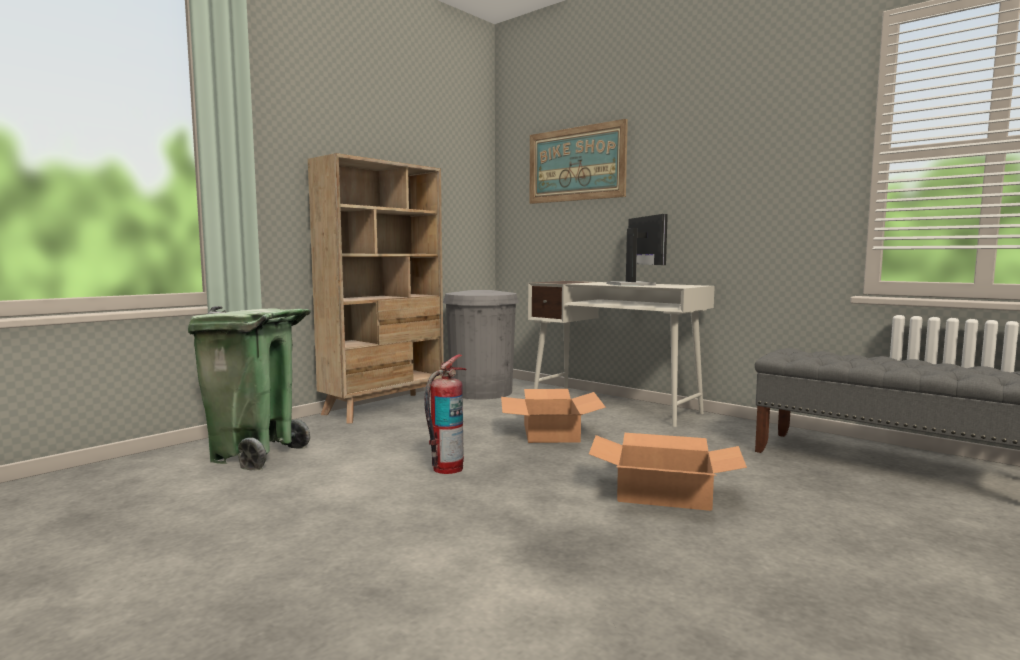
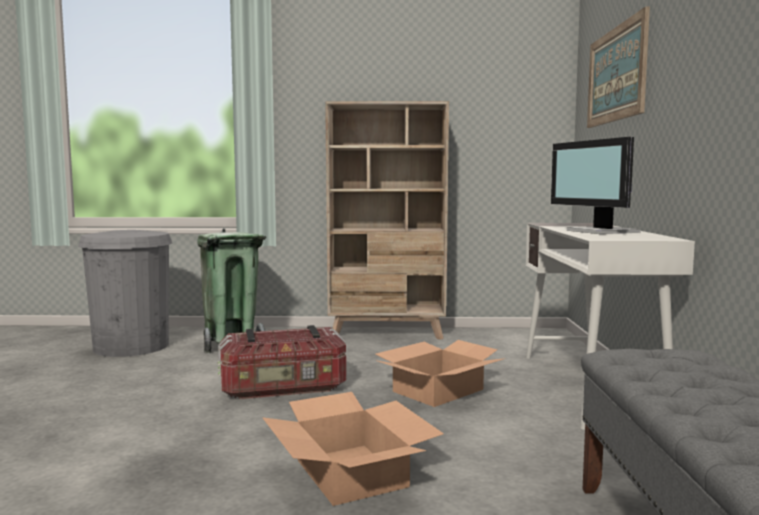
camera: 50 degrees right, 0 degrees up
(447, 468) = (284, 388): fire extinguisher -> storage box
(481, 392) = (498, 340): grey trash can -> grey trash can (131, 346)
(632, 284) = (600, 231): monitor -> monitor turned 120 degrees clockwise

